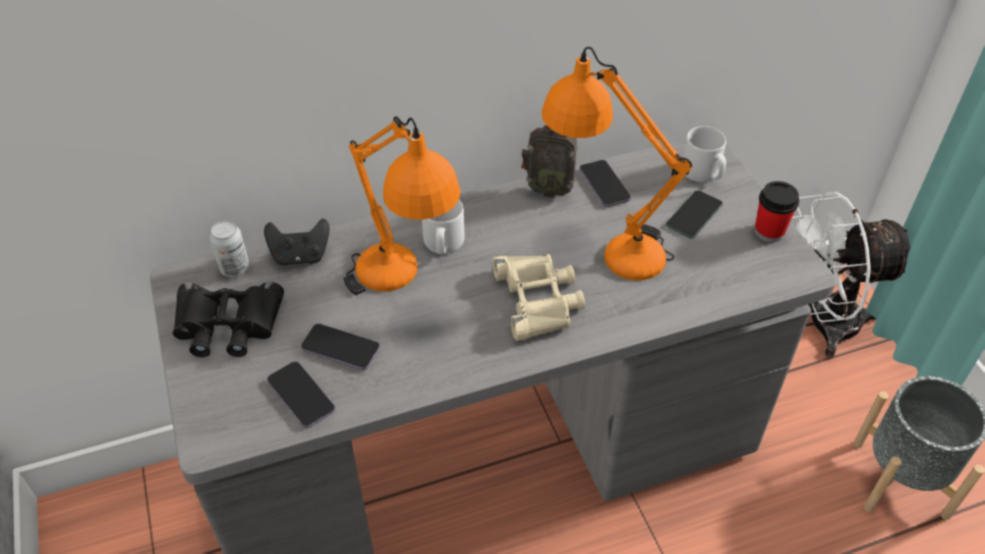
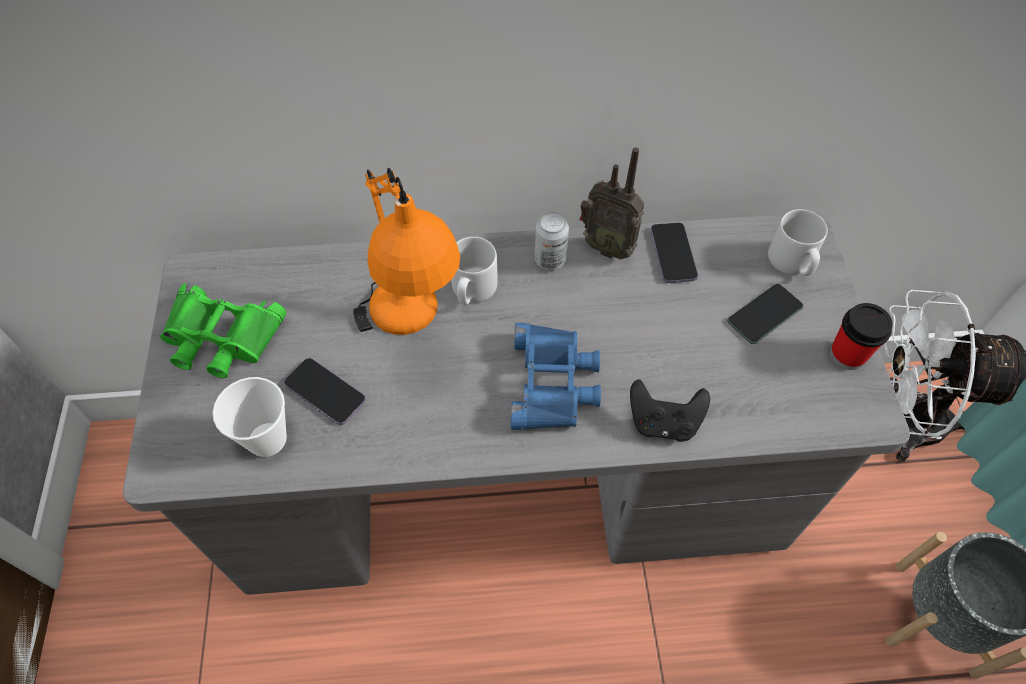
camera: 15 degrees right, 10 degrees up
(227, 325) = (221, 338): black binoculars -> green binoculars
(235, 268) = (249, 272): can -> can (550, 260)
(300, 256) = (319, 272): black game controller -> black game controller (663, 422)
(301, 396) = (267, 439): phone -> cup
(538, 300) = (553, 382): beige binoculars -> blue binoculars
(604, 245) = (648, 330): orange table lamp -> none

